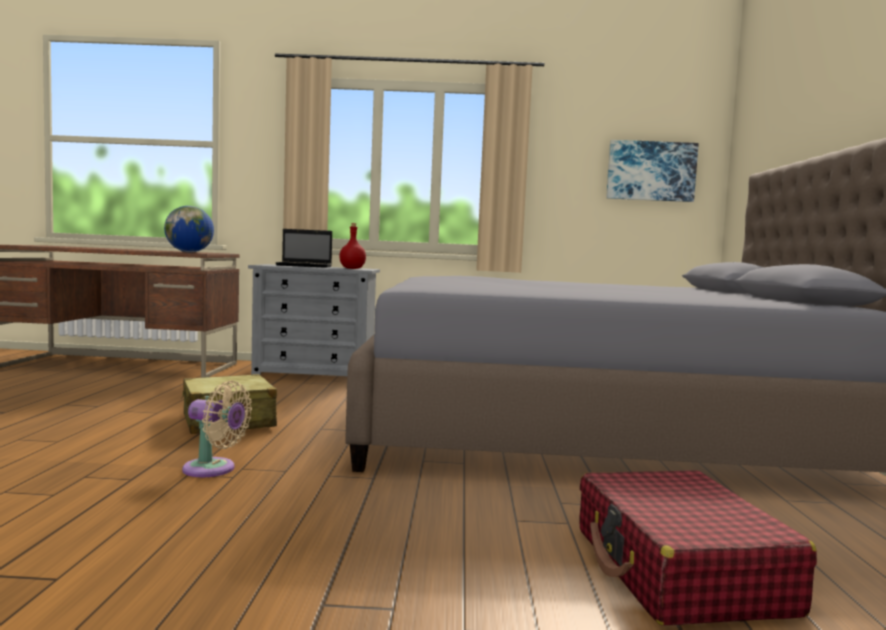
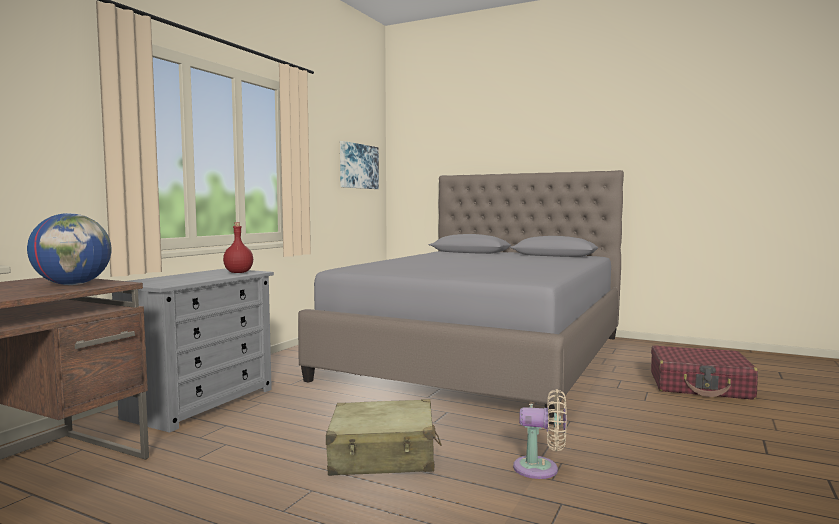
camera: 65 degrees left, 0 degrees up
(213, 469) = (541, 469): beige fan -> beige fan turned 60 degrees clockwise
(305, 266) = (177, 278): laptop -> none

